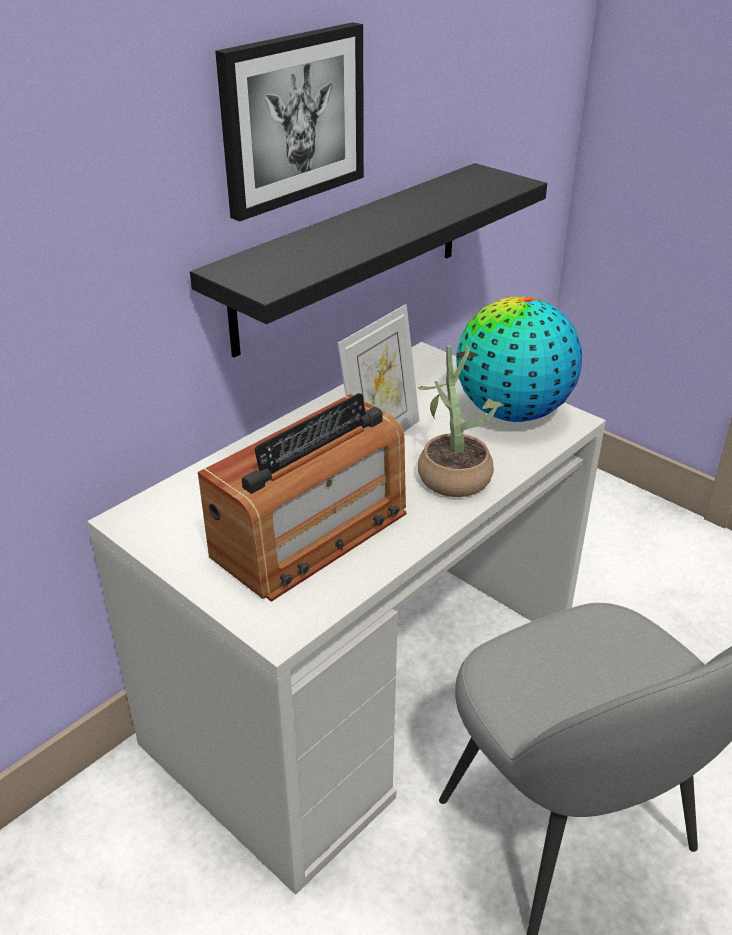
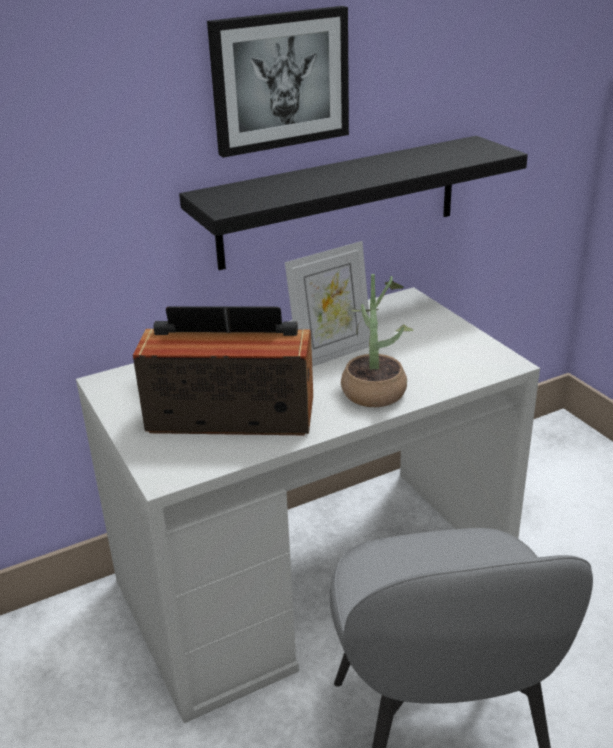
camera: 20 degrees right, 5 degrees down
(311, 534) = (231, 414): radio -> radio turned 150 degrees counterclockwise
(511, 412) = (457, 350): globe -> none

